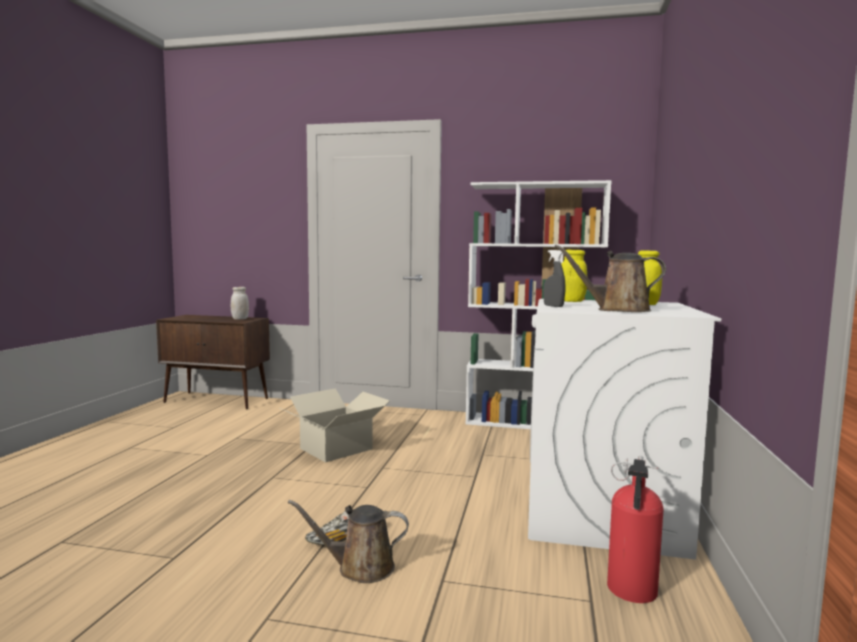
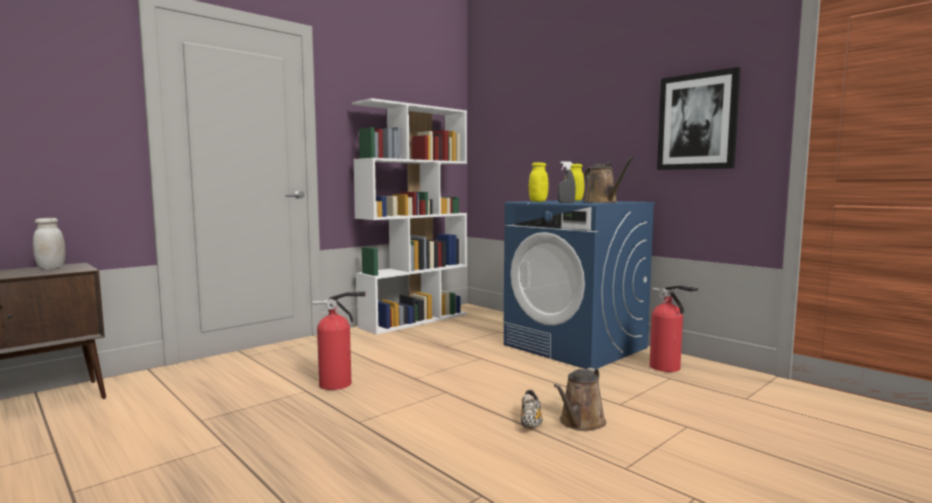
camera: 55 degrees left, 0 degrees up
(337, 449) = (339, 384): cardboard box -> fire extinguisher
(602, 511) = (575, 346): white washing machine -> blue washing machine
(617, 310) = (603, 202): brown watering can -> brown watering can turned 60 degrees counterclockwise
(764, 176) = (697, 121): none -> picture

